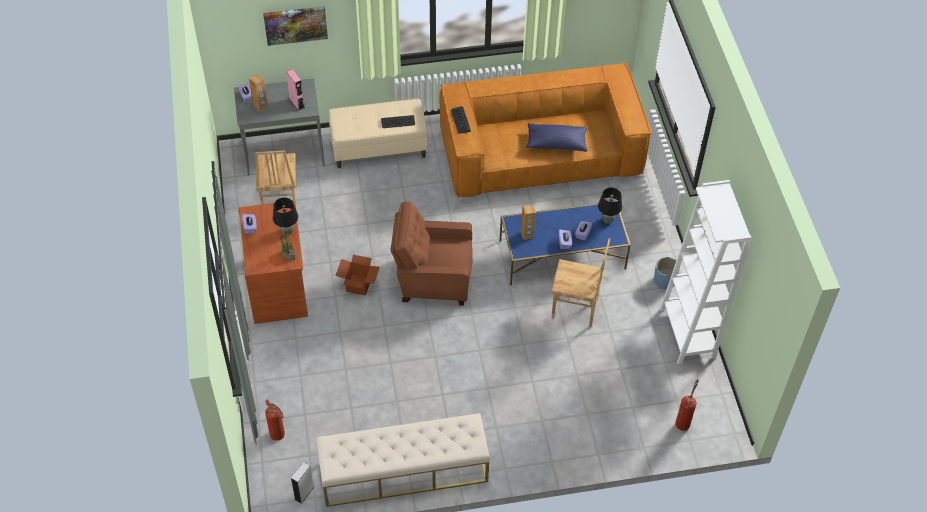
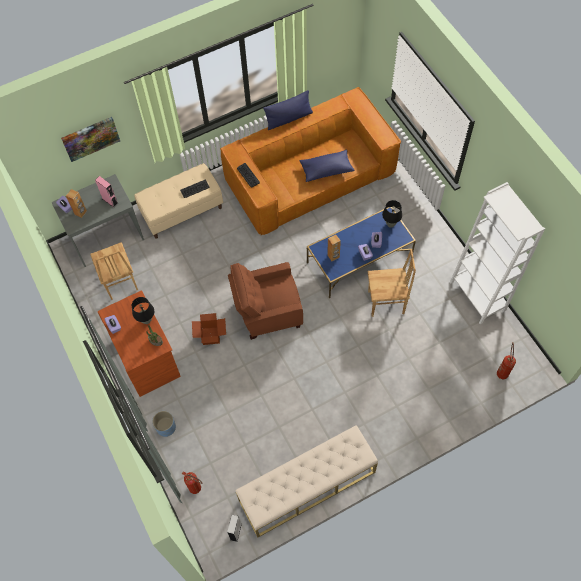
camera: 15 degrees left, 10 degrees up
(531, 75) = (289, 119): none -> blue pillow
(664, 281) = (444, 257): blue planter -> blue planter (166, 427)

